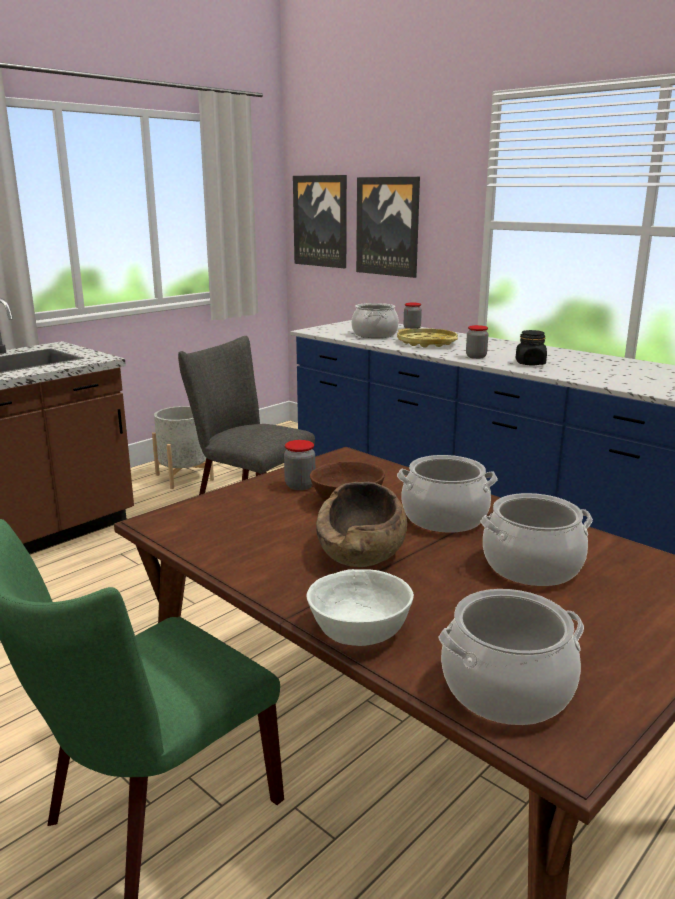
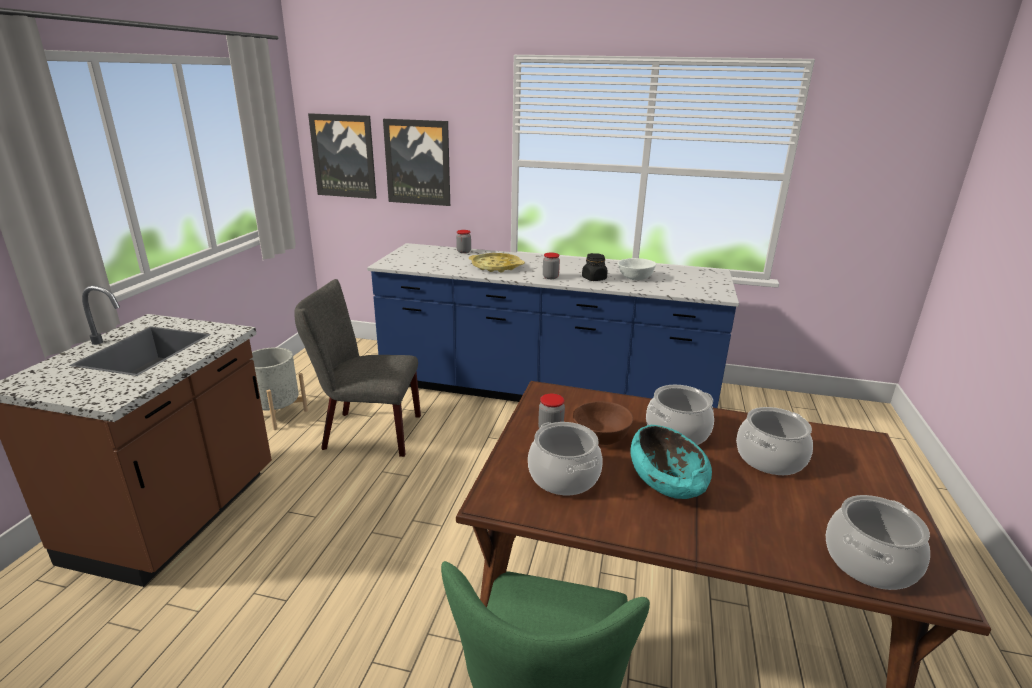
camera: 30 degrees left, 5 degrees up
(358, 631) = (749, 551): white bowl -> white bowl (635, 277)
(362, 551) = (667, 480): brown bowl -> turquoise bowl
(375, 334) = (444, 262): cooking pot -> cooking pot (564, 476)

